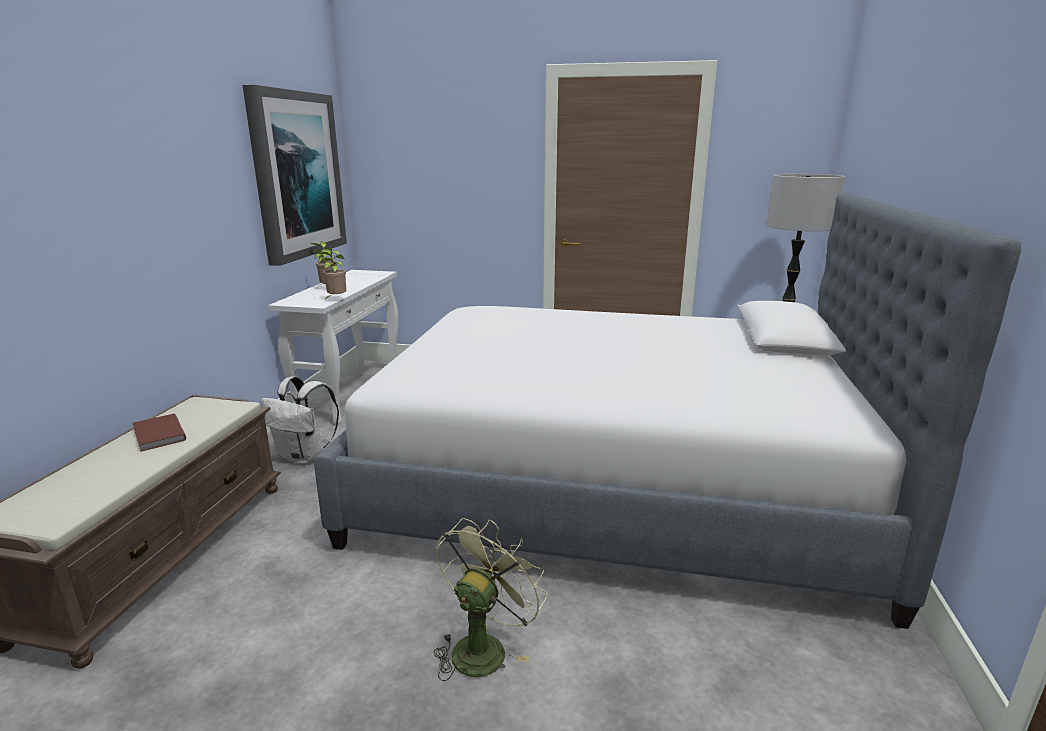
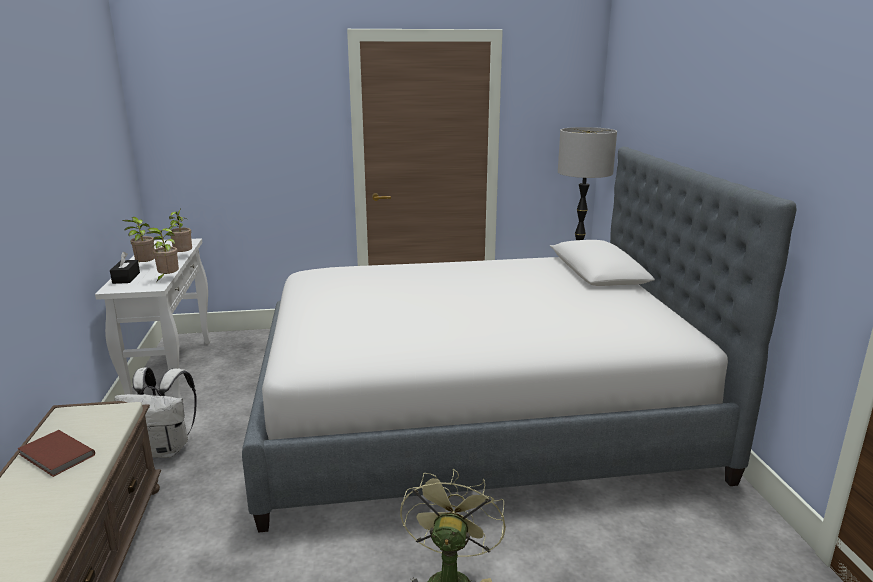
camera: 20 degrees left, 0 degrees up
(296, 175) = (98, 148): picture -> none
(304, 295) = (126, 278): none -> black tissue box
(367, 283) = (183, 256): none -> potted plant

